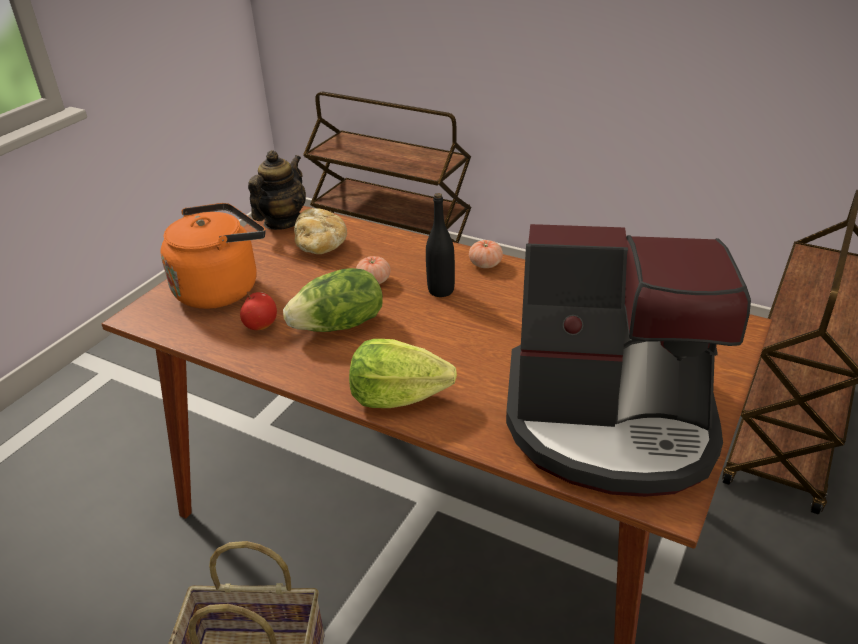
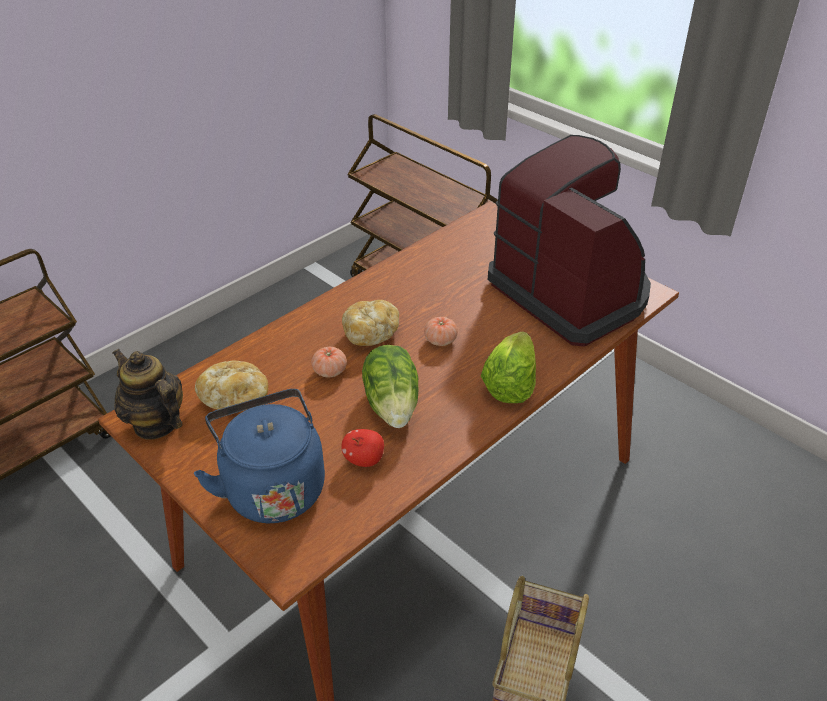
camera: 75 degrees left, 5 degrees up
(221, 288) = (272, 487): orange kettle -> blue kettle
(441, 290) = (371, 333): black bottle -> bread
(485, 264) = (344, 300): tomato -> tomato (440, 340)
(611, 421) = (571, 292): coffee machine -> coffee machine turned 60 degrees counterclockwise

